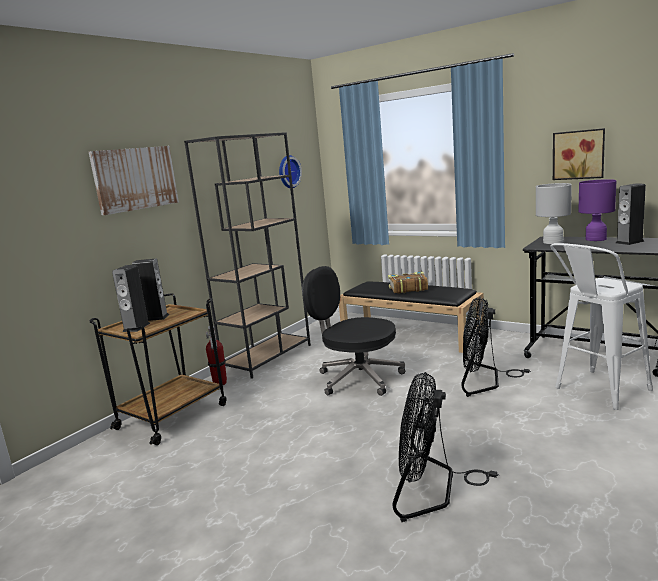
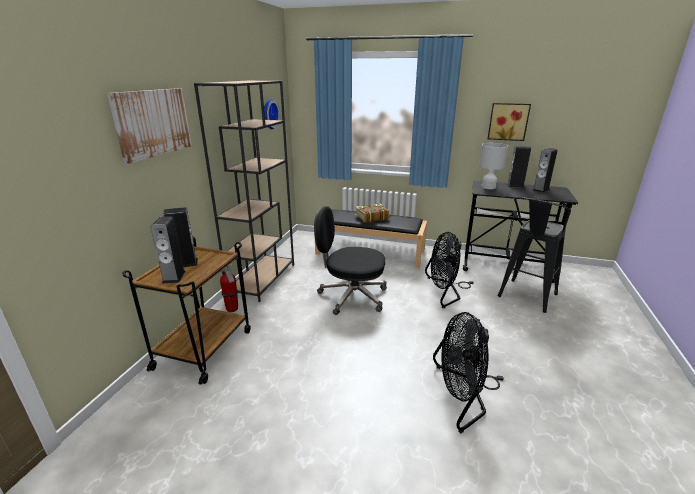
camera: 20 degrees left, 10 degrees up
(596, 239) = (515, 186): purple table lamp -> speaker
(596, 392) = (525, 298): white stool -> black stool

